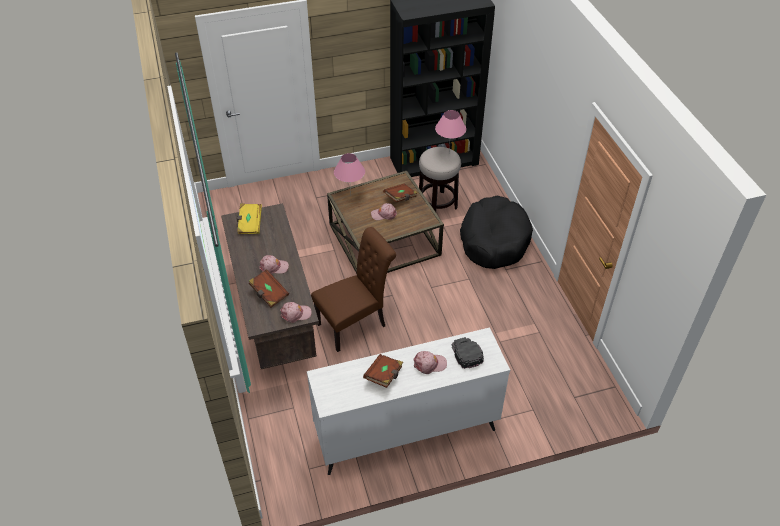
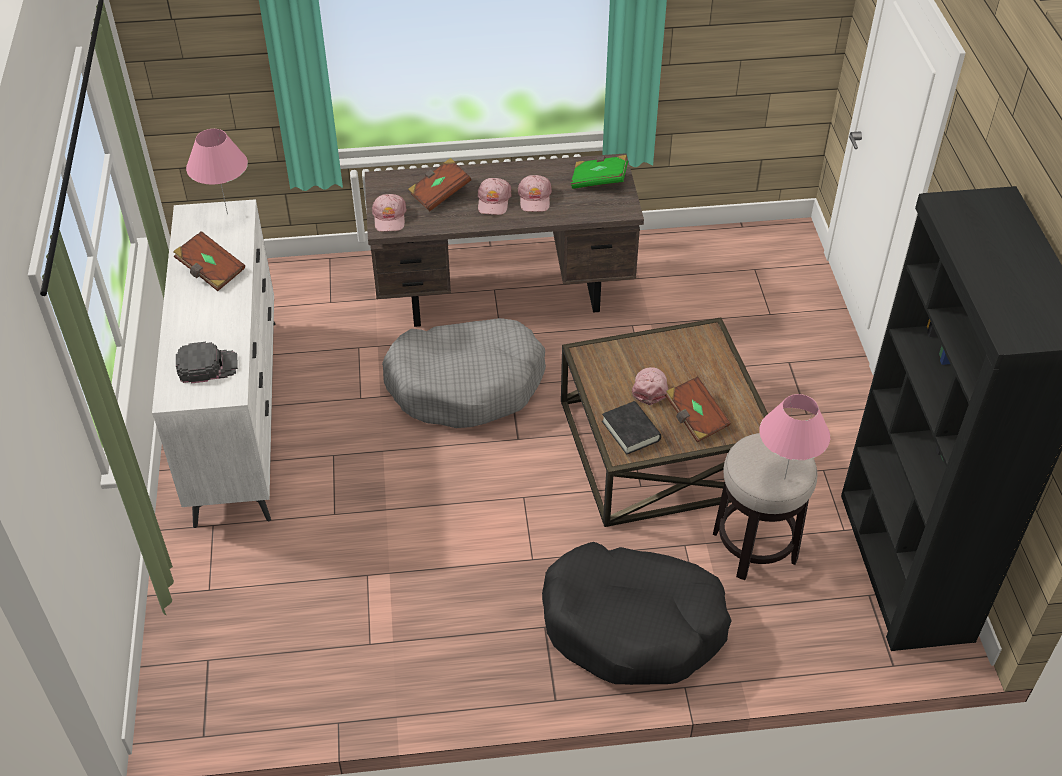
camera: 100 degrees right, 0 degrees up
(249, 224) = (599, 181): yellow book -> green book
(350, 196) = (709, 347): pink table lamp -> pink table lamp (227, 213)
(355, 323) = (466, 384): brown chair -> grey dog bed
(415, 218) = (631, 431): none -> black book
(429, 364) = (207, 321): pink cap -> pink cap (535, 198)

